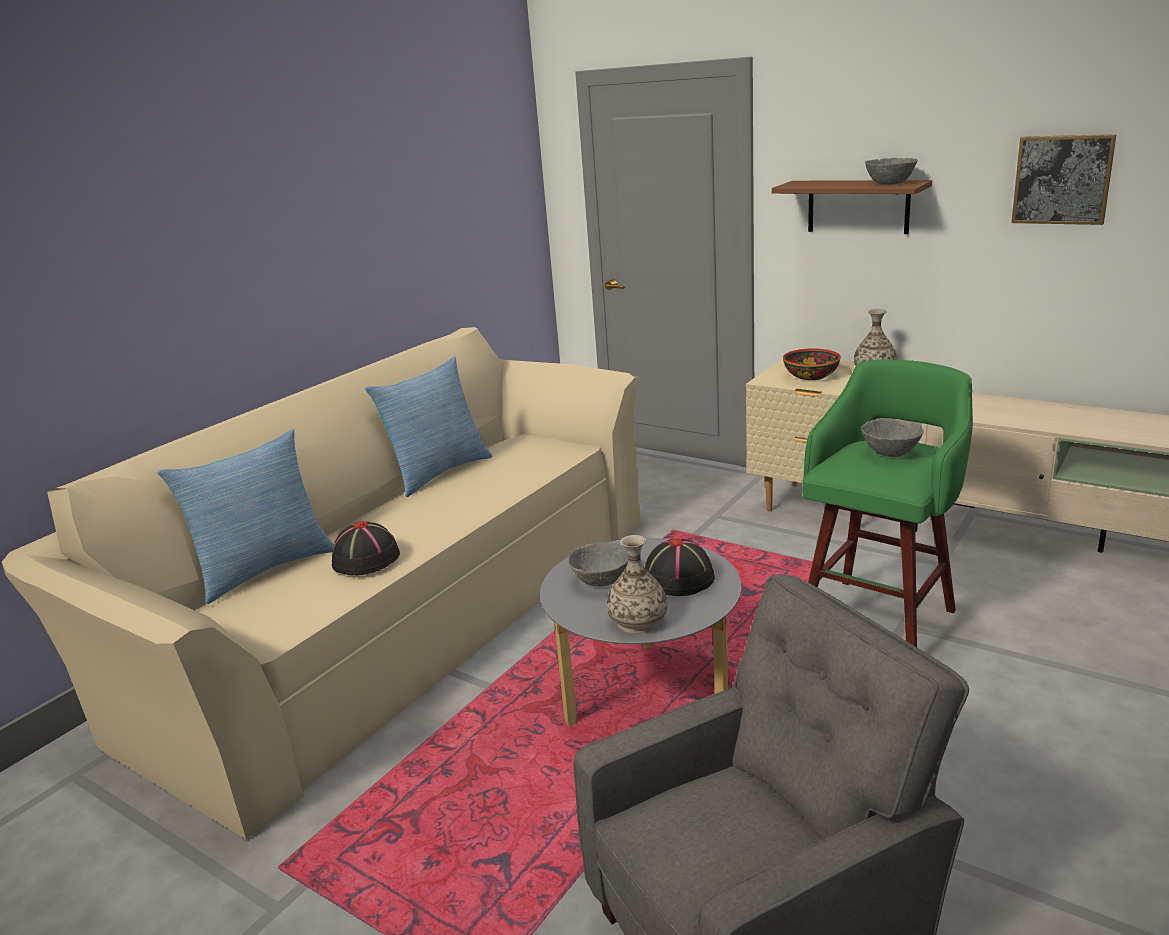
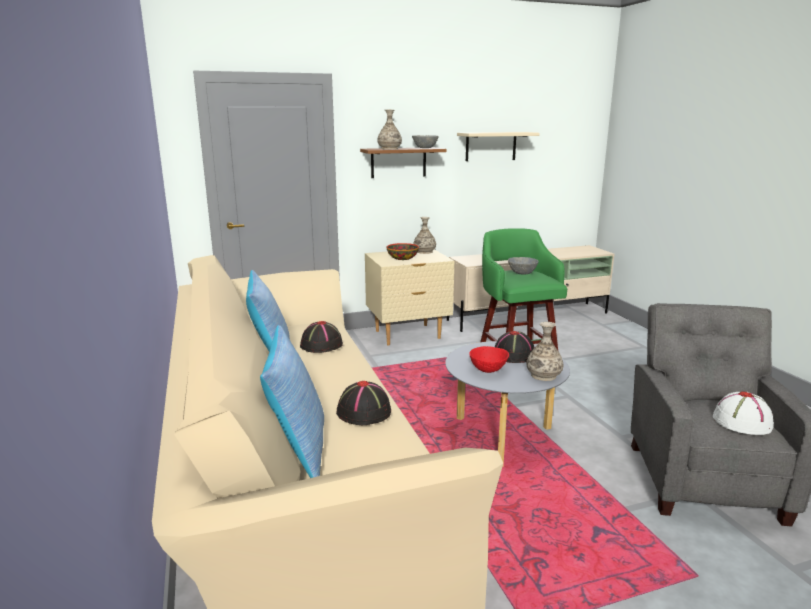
camera: 55 degrees left, 5 degrees down
(504, 472) = (321, 345): none -> black hat
(601, 580) = (488, 369): grey bowl -> red bowl
(712, 848) = (742, 422): none -> white hat
(823, 184) = (389, 148): none -> vase
(1062, 179) = (491, 146): picture -> beige shelf

